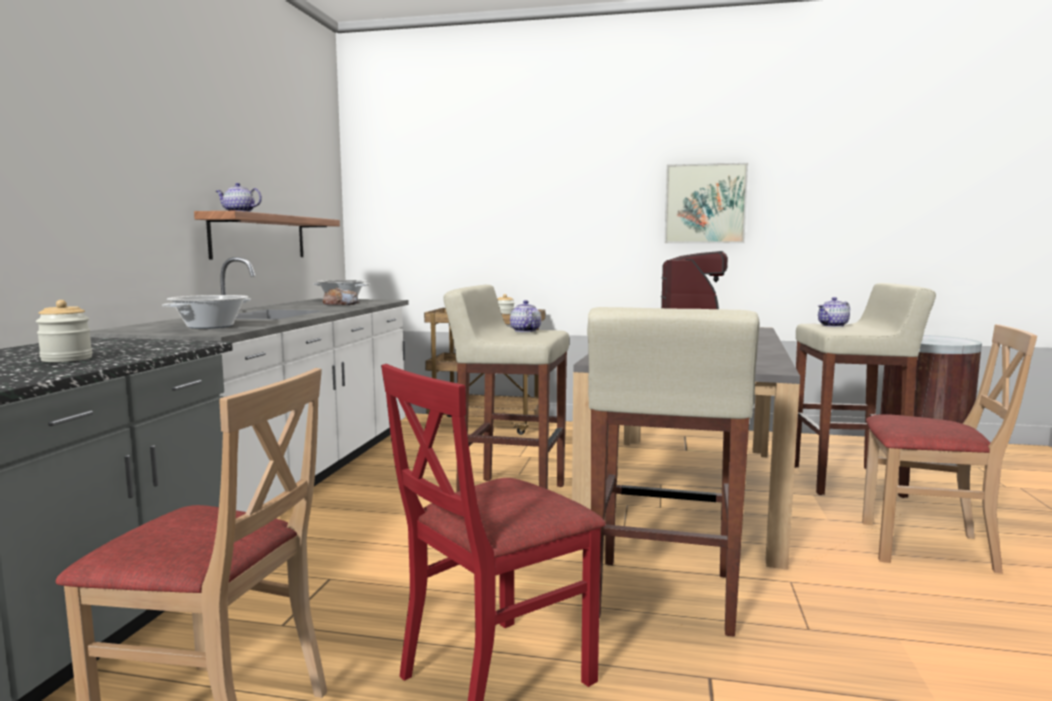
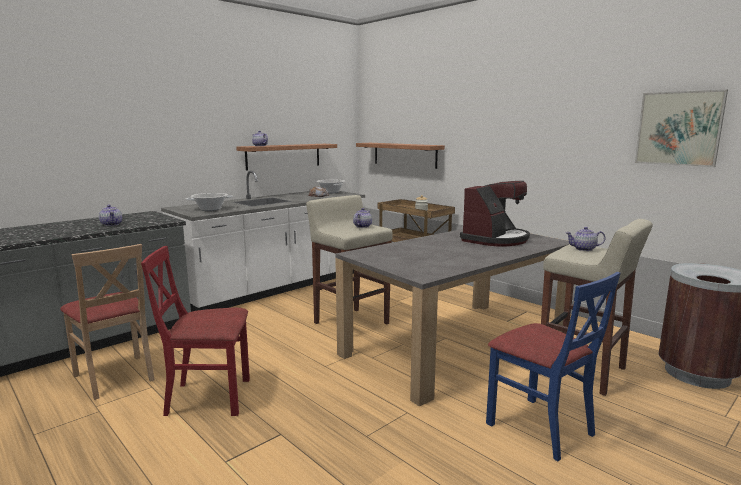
camera: 35 degrees right, 5 degrees up
(67, 359) = (112, 224): jar -> teapot
(443, 238) = (404, 154): none -> shelf
(662, 597) = (328, 394): beige stool -> none
(705, 204) = (563, 137): picture -> picture (678, 128)
(926, 547) = (540, 427): beige chair -> blue chair

